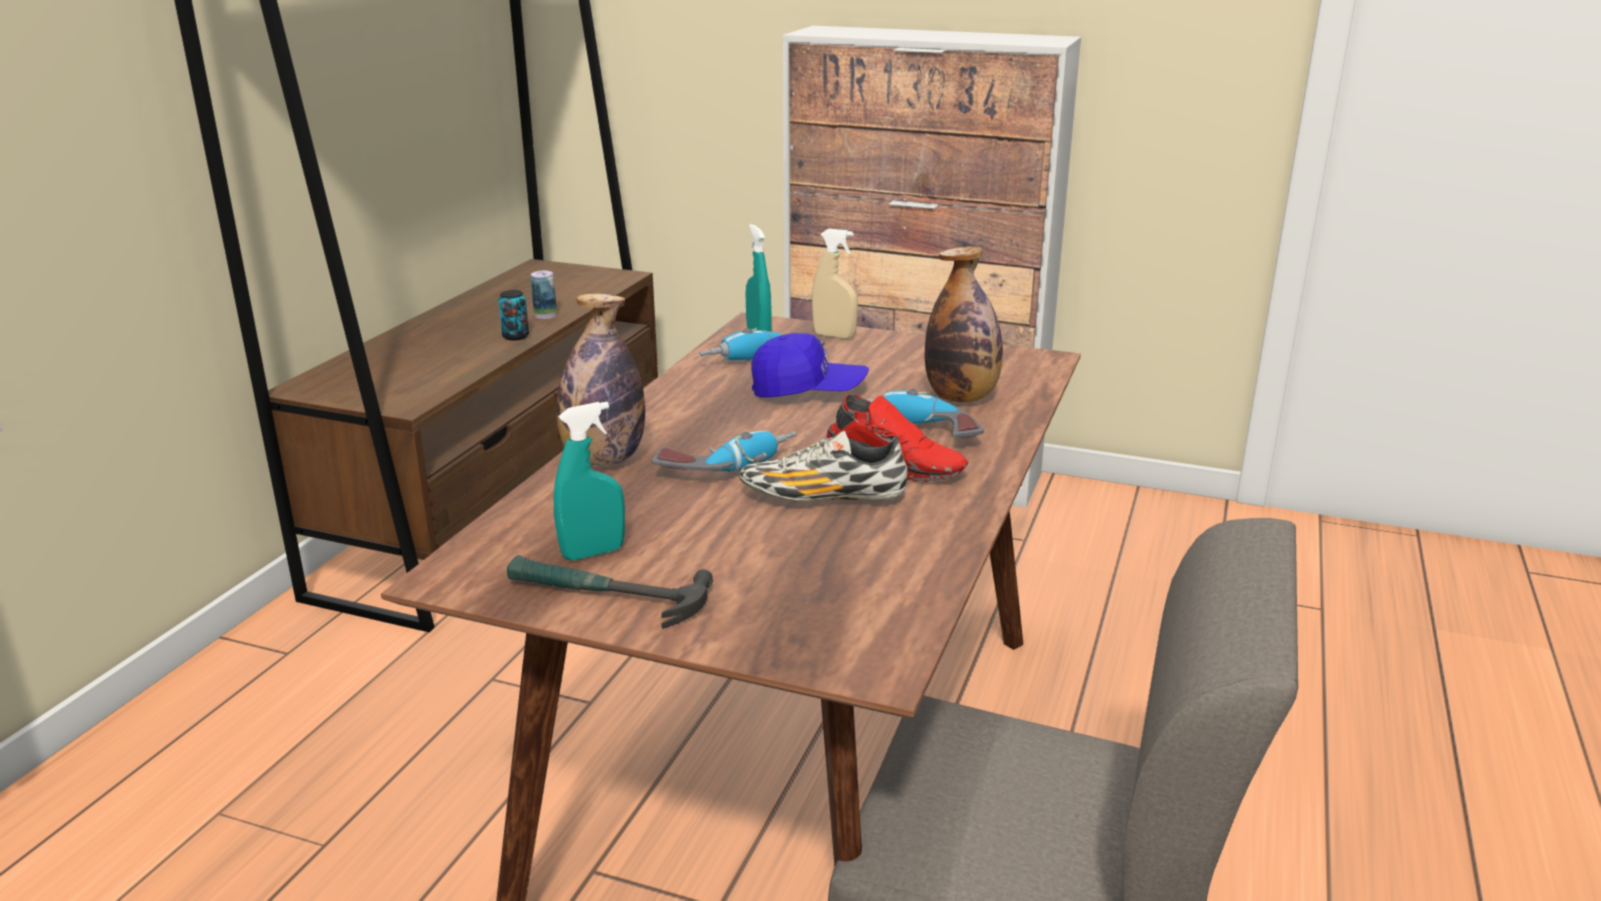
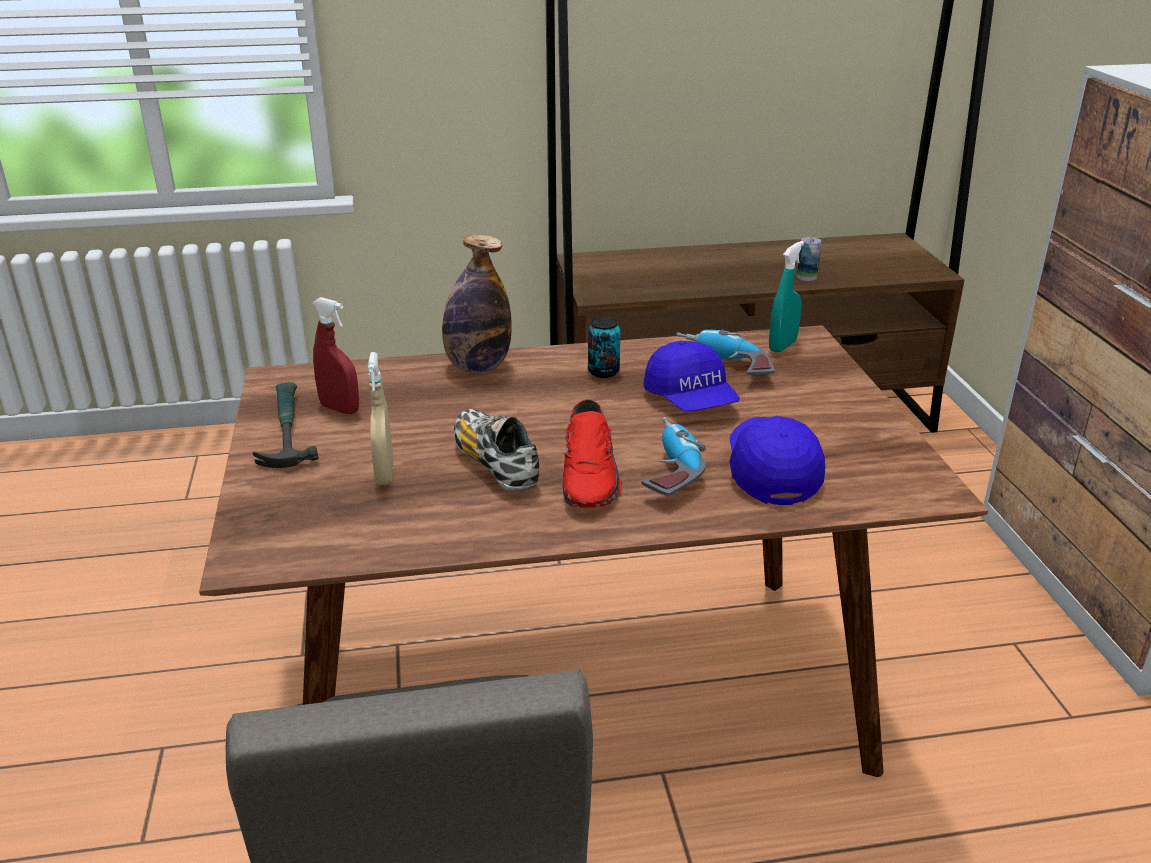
camera: 60 degrees right, 5 degrees up
(515, 336) = (752, 283): can -> can (603, 372)
(593, 553) = (340, 409): turquoise spray bottle -> red spray bottle
(727, 466) = (512, 412): power drill -> none
(834, 336) = (829, 376): beige spray bottle -> beige spray bottle (384, 474)
(961, 397) = (771, 472): bottle -> blue cap

